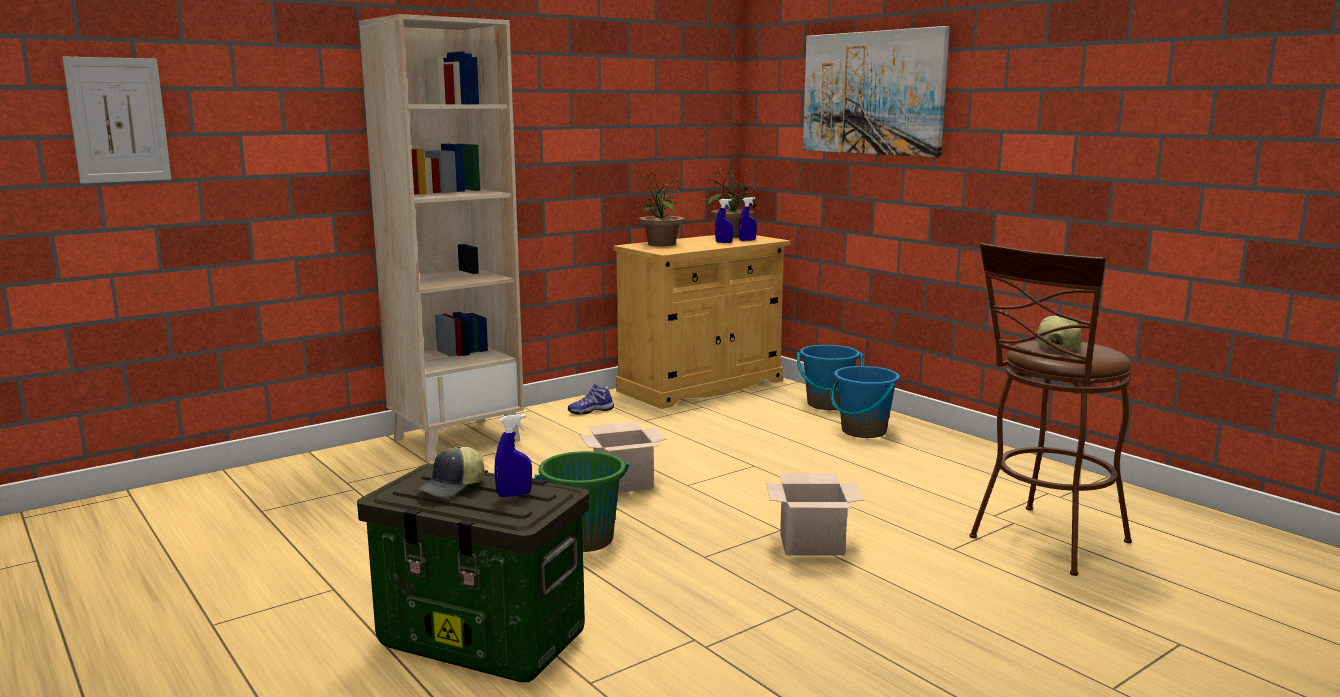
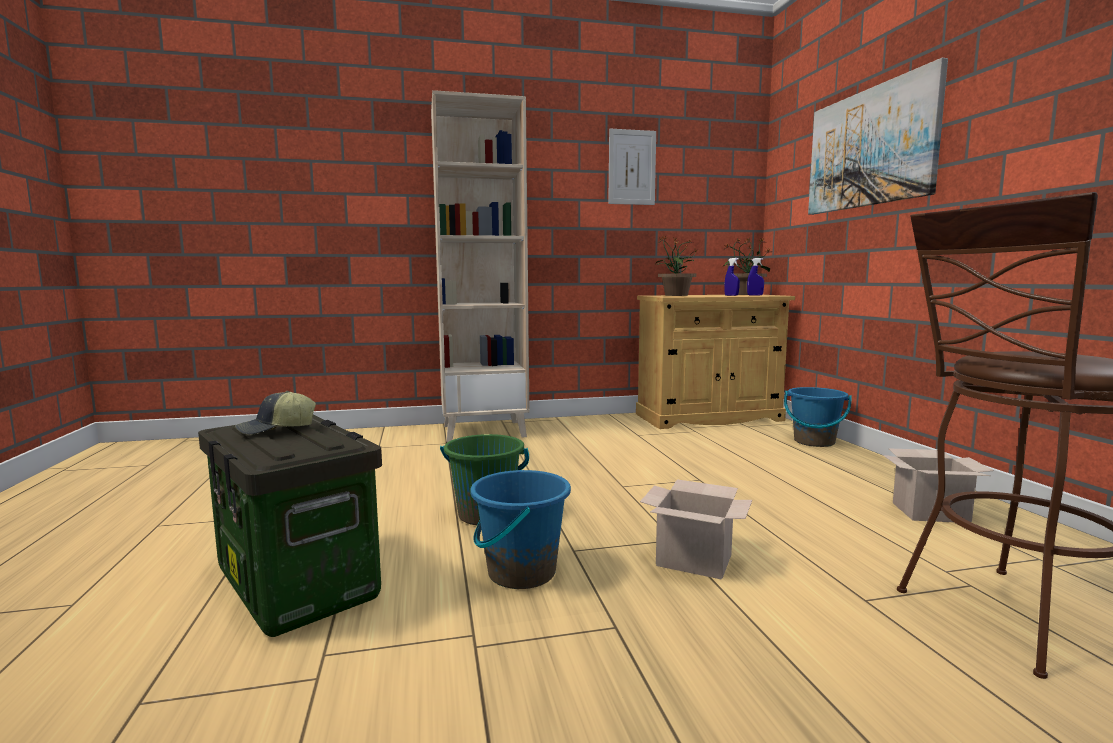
camera: 25 degrees right, 5 degrees down
(118, 120) = (262, 180): picture -> picture (632, 167)
(514, 495) = (307, 441): blue spray bottle -> none
(590, 411) = (601, 424): shoe -> none
(624, 483) = (570, 477): cardboard box -> cardboard box (931, 512)
(863, 431) = (835, 466): blue bucket -> blue bucket (521, 572)
(1057, 345) = (1032, 353): cap -> none

